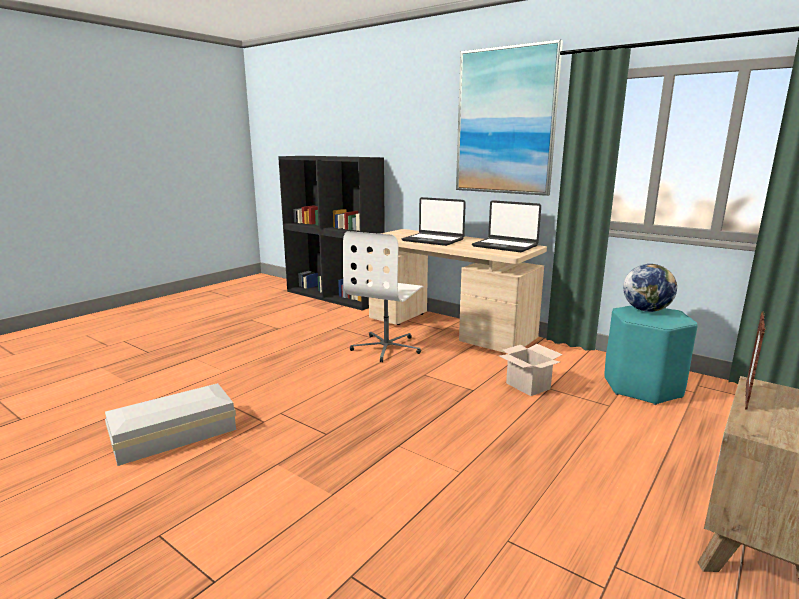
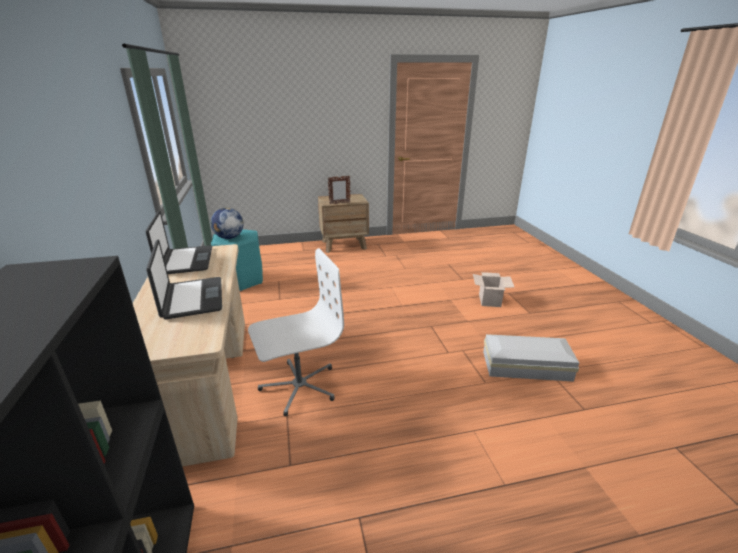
camera: 140 degrees left, 10 degrees up
(505, 122) = (101, 130): picture -> none
(526, 386) = (286, 305): cardboard box -> cardboard box (490, 301)

